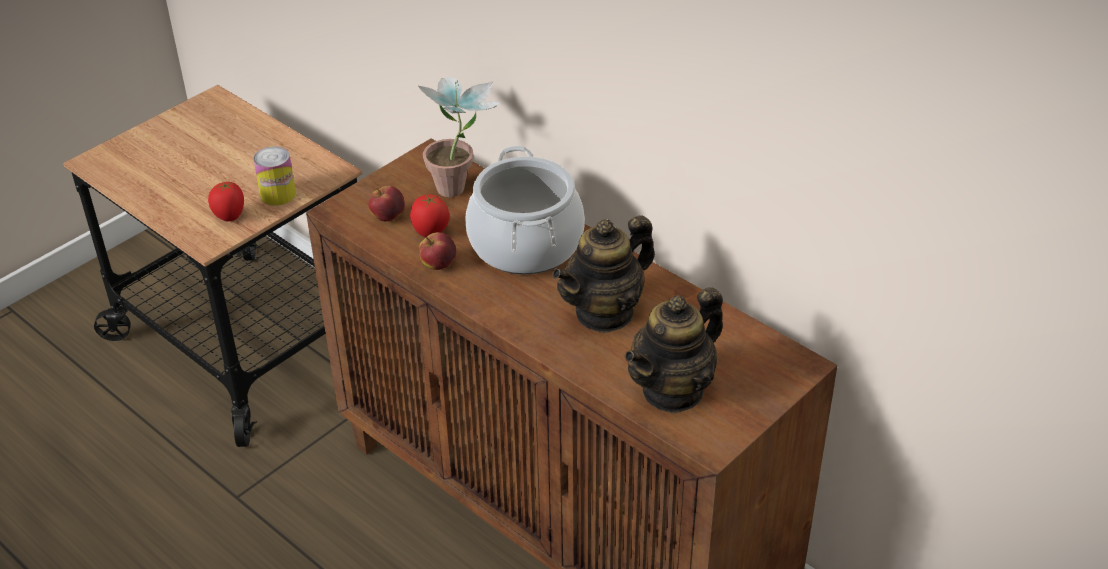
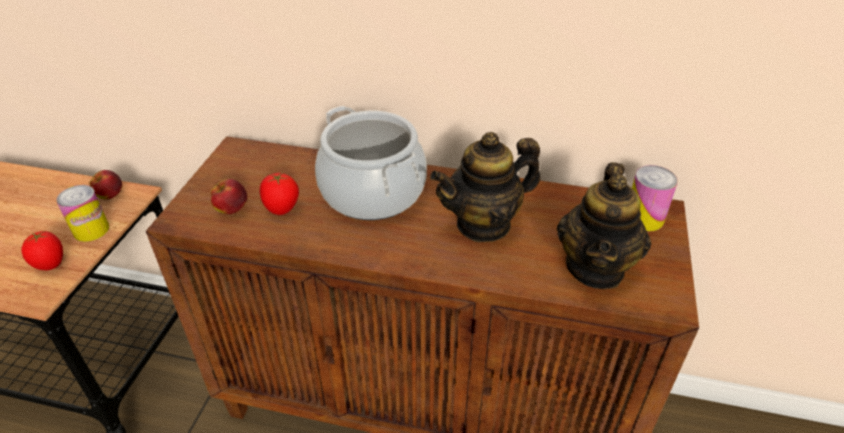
camera: 30 degrees left, 0 degrees up
(438, 265) = (309, 235): apple -> apple (110, 195)
(461, 188) = (282, 166): potted plant -> none
(605, 312) = (484, 224): teapot -> teapot turned 45 degrees clockwise
(772, 365) = (643, 218): none -> can

